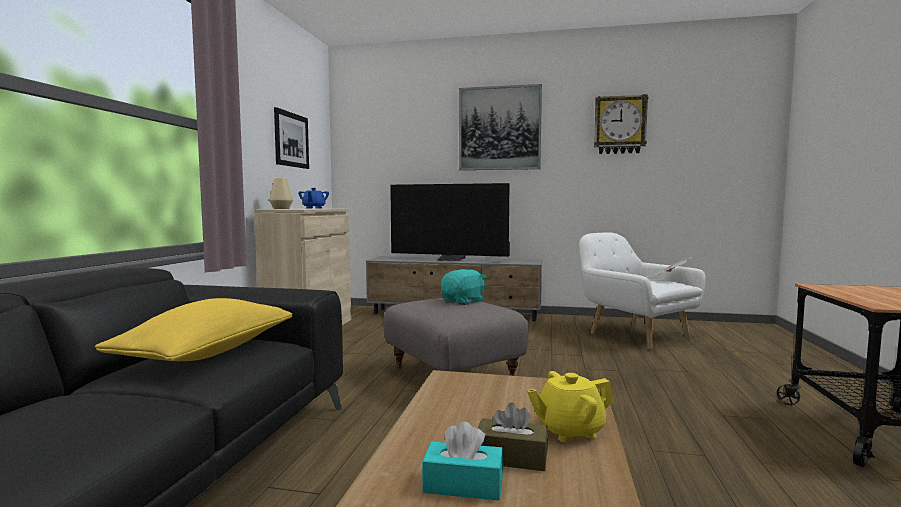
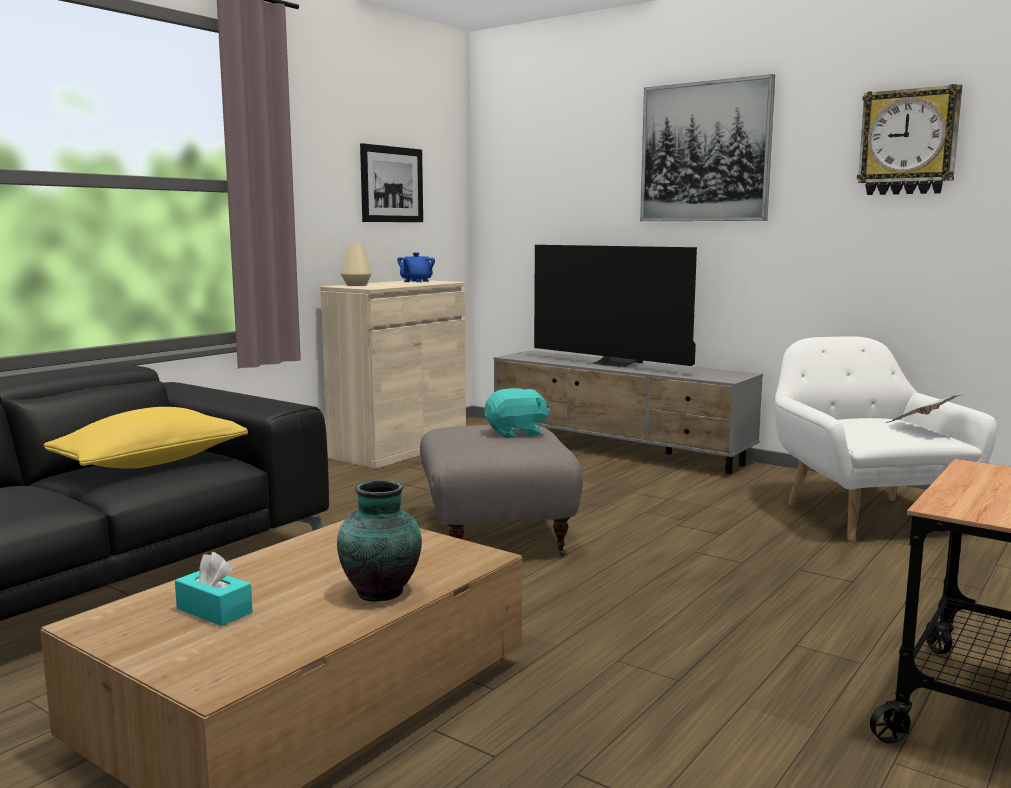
camera: 25 degrees right, 5 degrees up
(511, 457) = (288, 601): brown tissue box -> none
(569, 430) = (382, 591): yellow teapot -> vase

